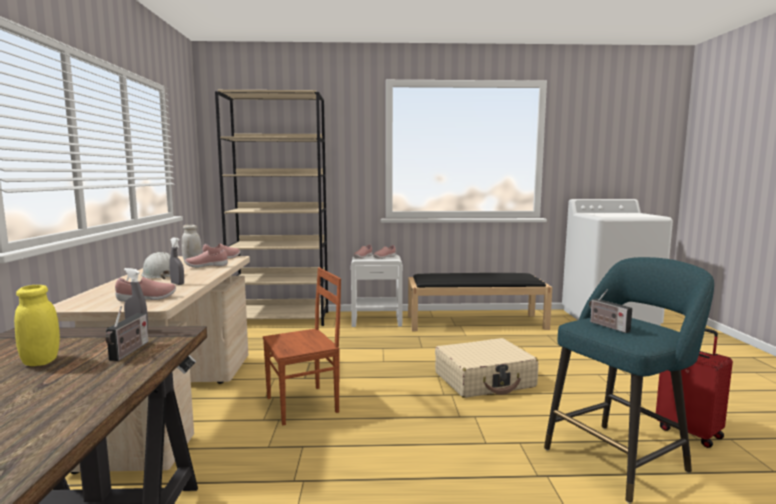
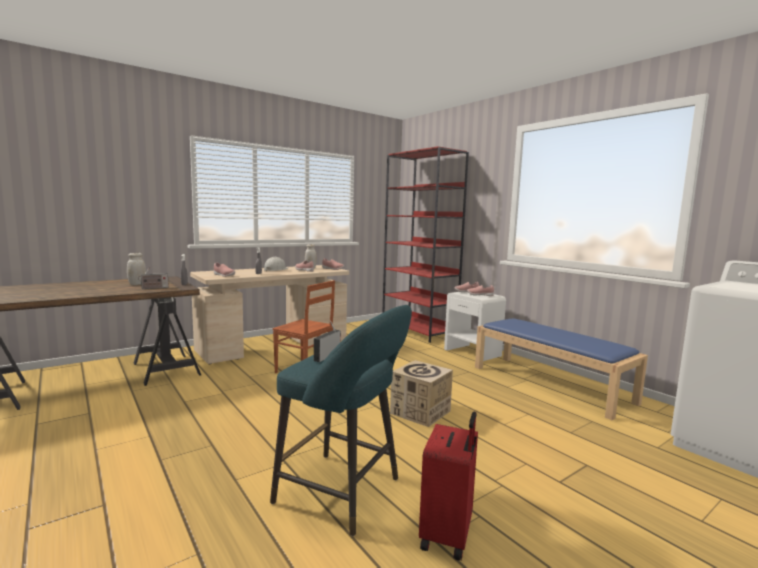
camera: 55 degrees right, 0 degrees up
(41, 361) = (137, 284): yellow jar -> white jar
(281, 319) = (419, 331): beige bookcase -> red bookcase
(476, 322) = (551, 384): black bench -> blue bench
(484, 380) = (420, 412): beige suitcase -> cardboard box

